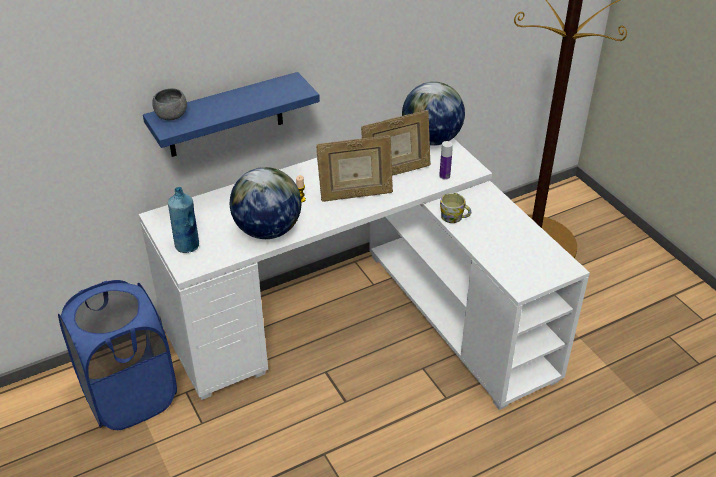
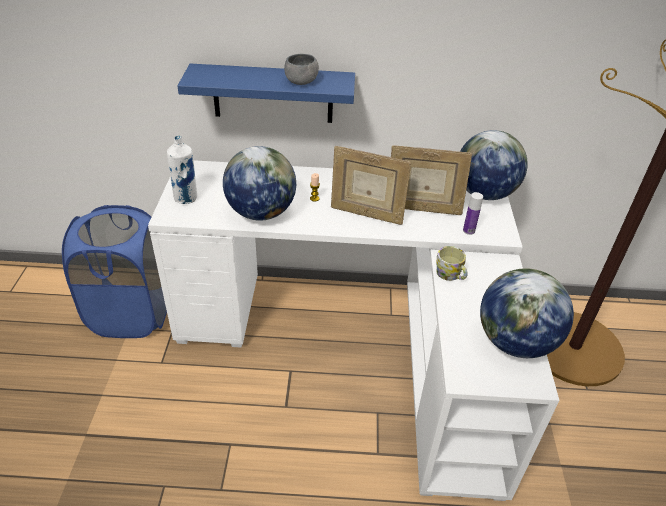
camera: 30 degrees right, 0 degrees up
(171, 116) = (209, 71): grey bowl -> grey bowl (301, 82)
(187, 246) = (186, 198): blue bottle -> white bottle
(535, 247) = (514, 342): none -> globe

